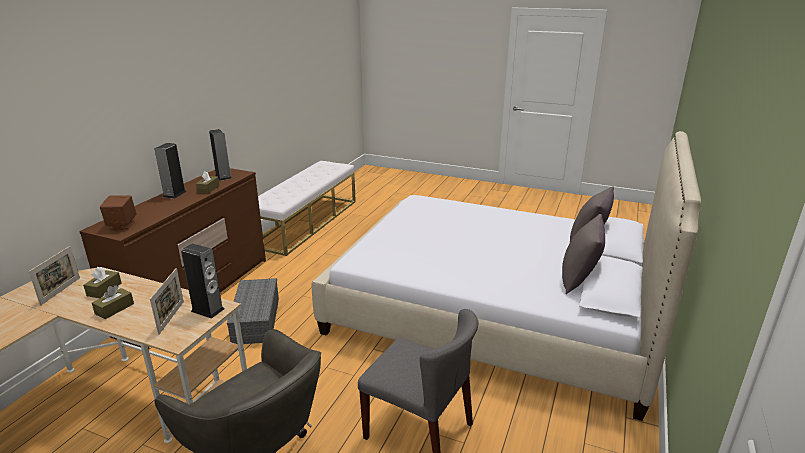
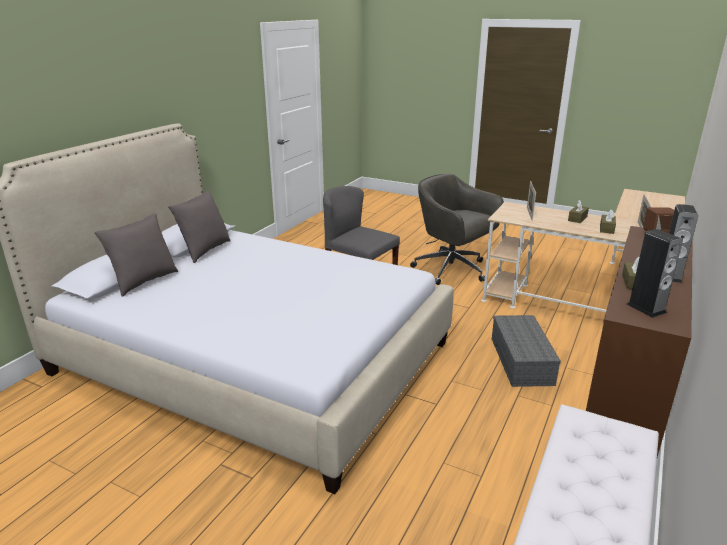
camera: 175 degrees left, 0 degrees up
(207, 310) = (508, 216): speaker -> none

